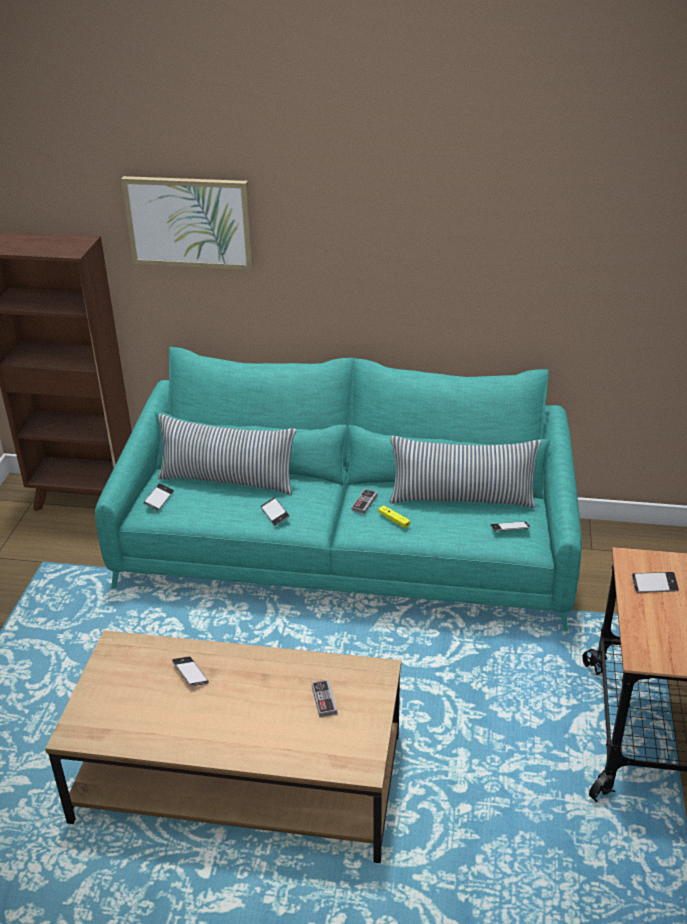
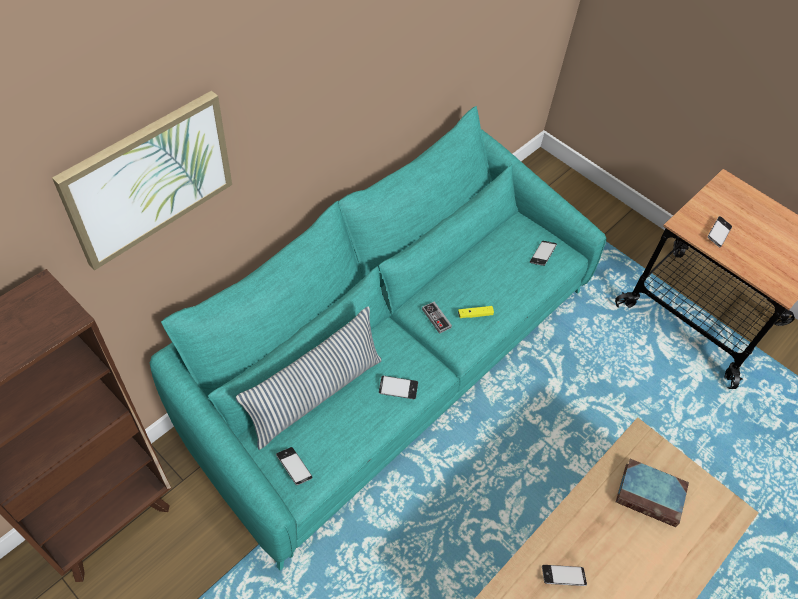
camera: 60 degrees left, 20 degrees up
(324, 700) = (651, 495): game controller -> book
(462, 499) = (484, 256): pillow -> none

